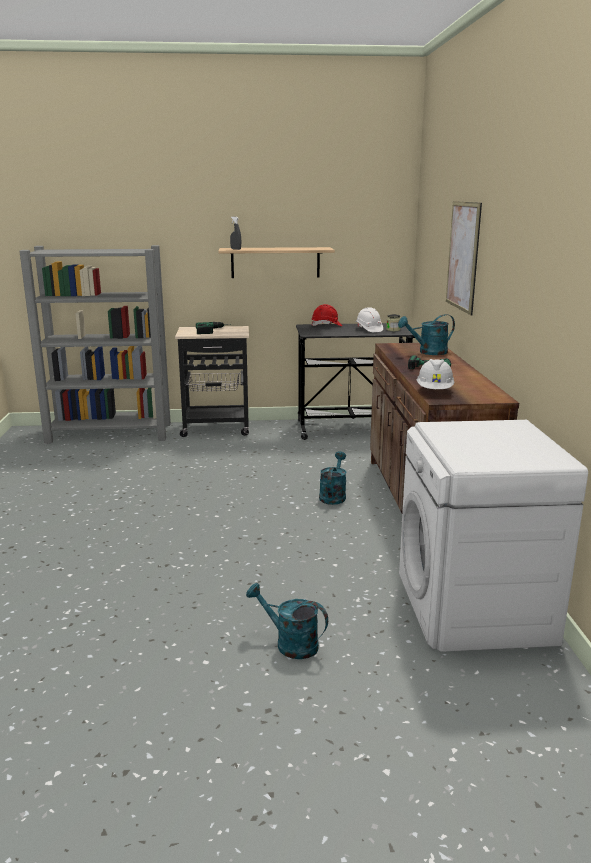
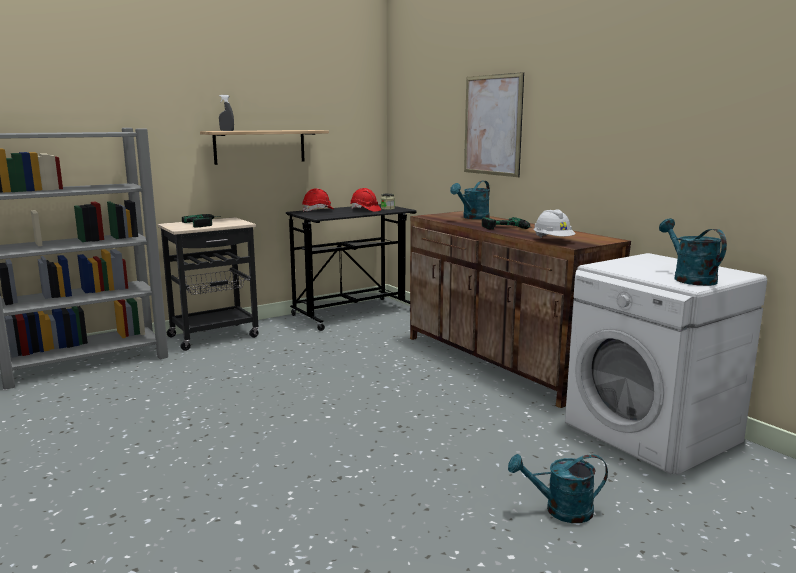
camera: 30 degrees left, 5 degrees down
(333, 496) = (416, 373): turquoise watering can -> turquoise watering can (689, 278)
(369, 329) = (365, 210): white hard hat -> red hard hat

